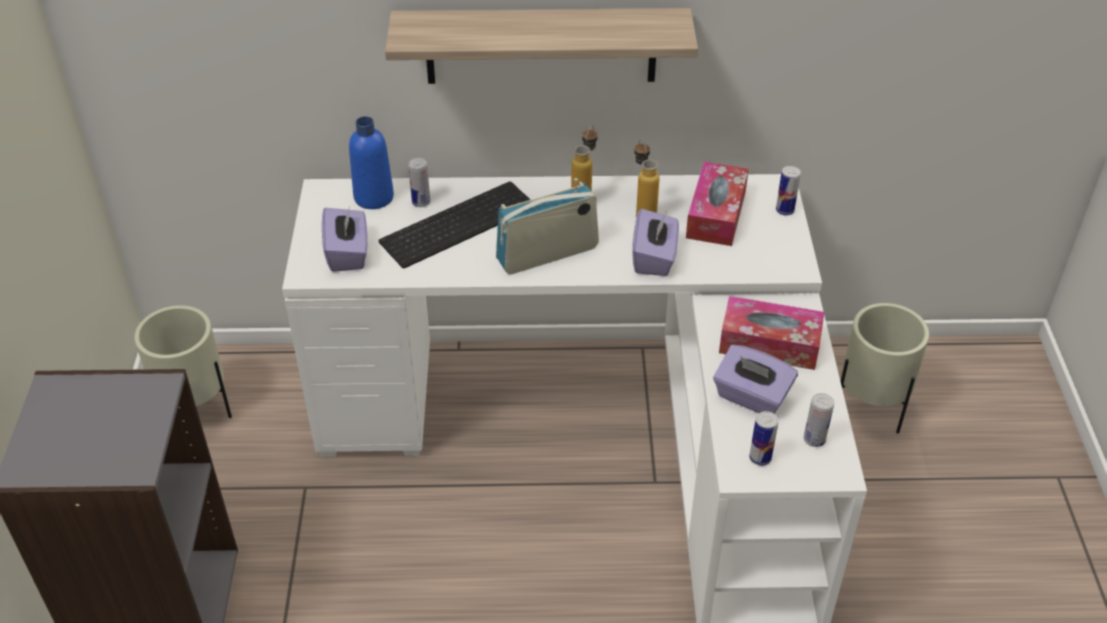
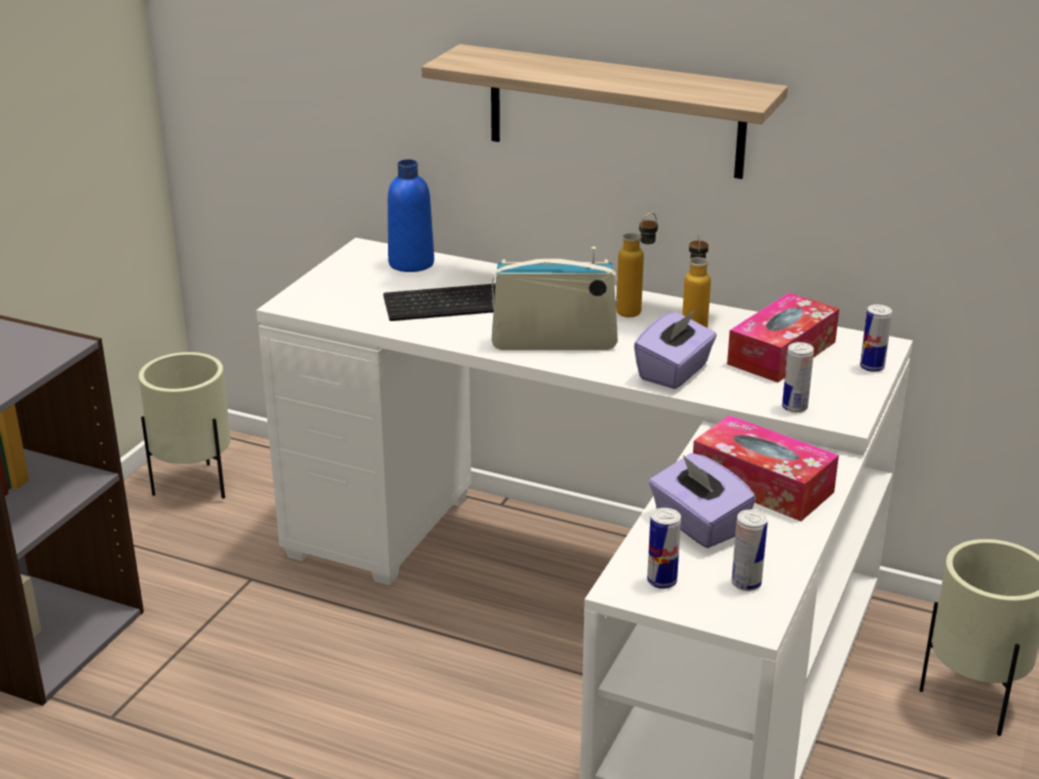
camera: 25 degrees right, 15 degrees down
(348, 253) = (345, 298): purple tissue box -> none
(421, 202) = (456, 276): can -> can (794, 407)

